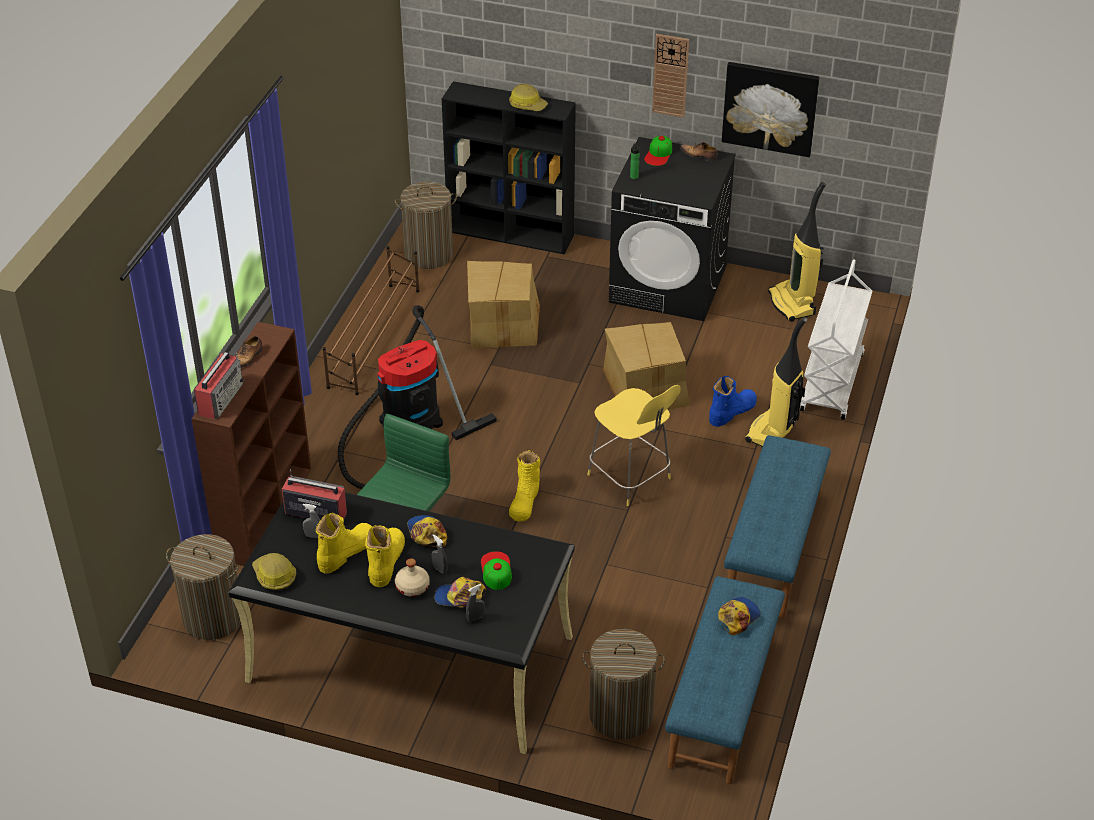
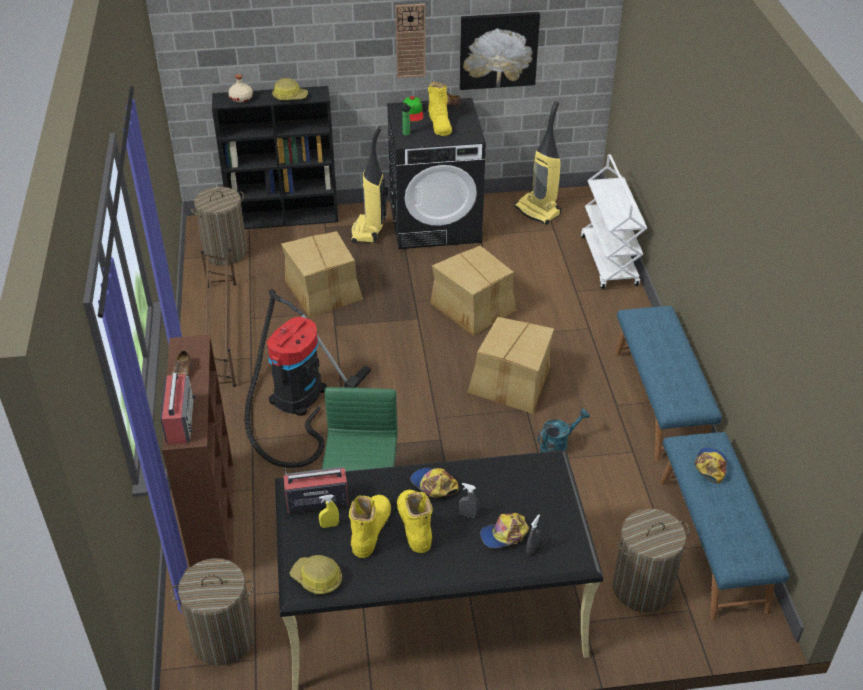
camera: 25 degrees left, 0 degrees up
(313, 536) = (329, 525): grey spray bottle -> yellow spray bottle
(413, 586) = (455, 540): beige bottle -> beige bottle (241, 98)
(496, 570) = (518, 497): cap -> none
(525, 500) = (438, 430): yellow boot -> yellow boot (439, 124)
(631, 478) = (511, 382): yellow stool -> cardboard box
(634, 555) = (558, 445): none -> turquoise watering can
(732, 411) = (551, 305): blue boot -> none
(772, 432) = (592, 311): vacuum cleaner -> vacuum cleaner (368, 231)

